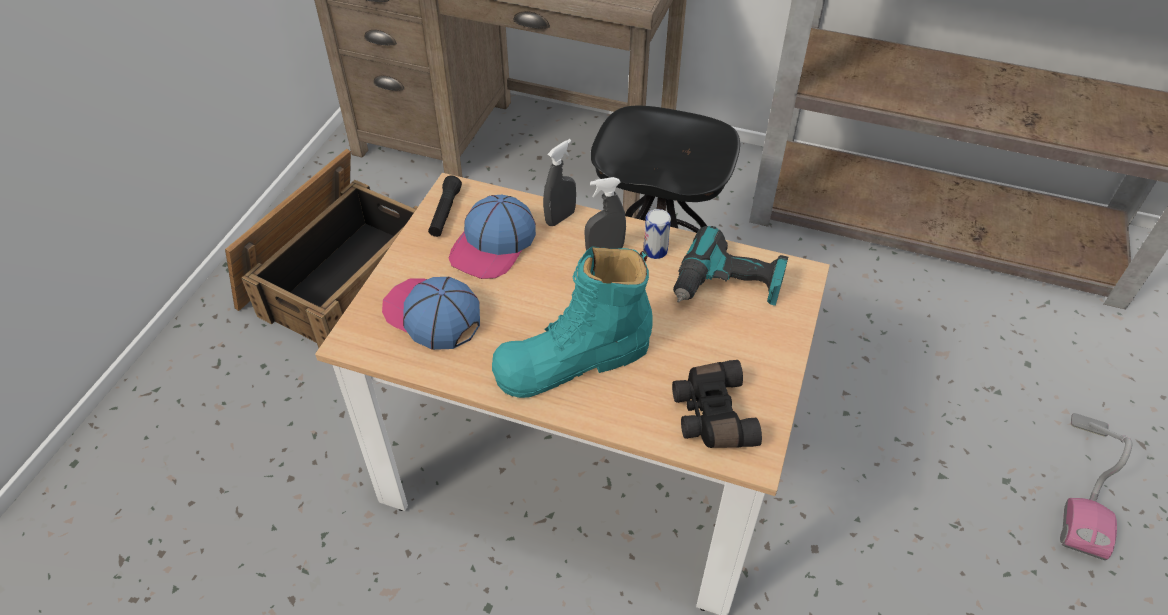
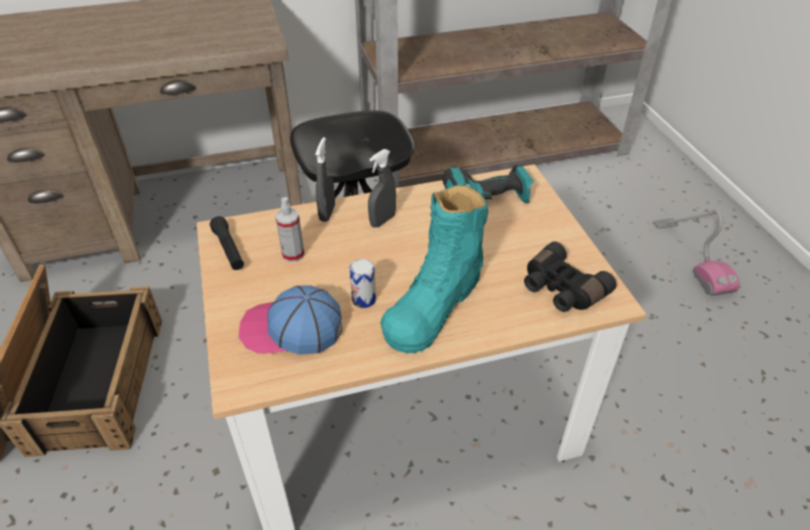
camera: 35 degrees left, 5 degrees down
(493, 245) = (293, 255): cap -> spray bottle
(655, 250) = (417, 204): can -> can (363, 299)

